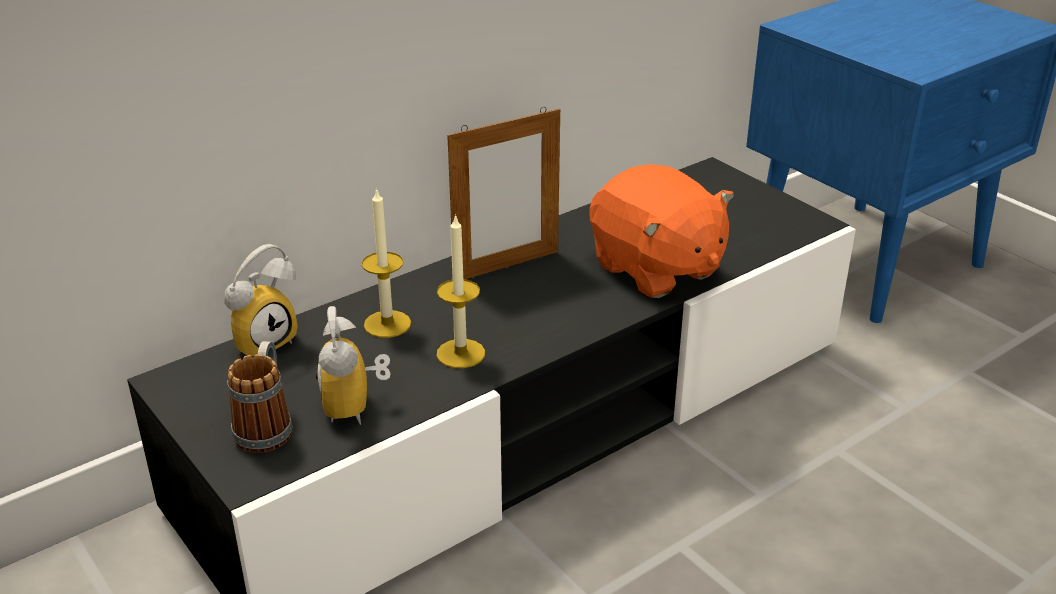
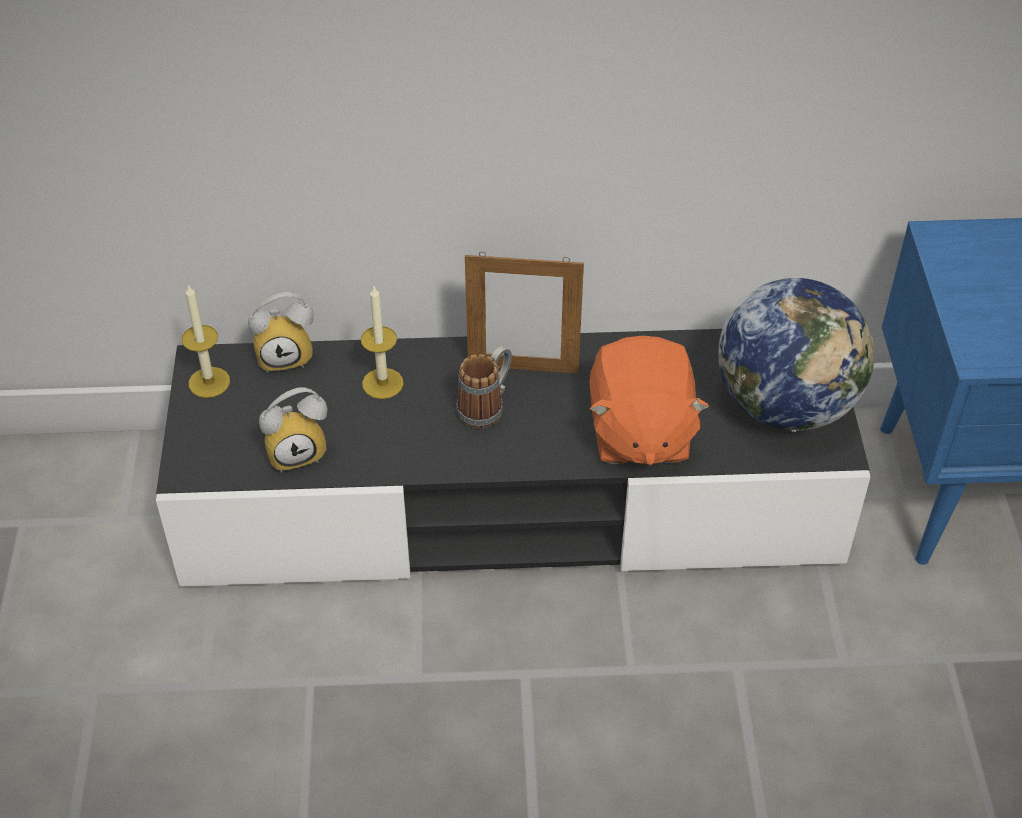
camera: 35 degrees right, 15 degrees up
(267, 426) = (229, 436): mug -> mug (486, 406)
(357, 407) = (297, 451): alarm clock -> alarm clock turned 135 degrees counterclockwise
(460, 353) = (408, 440): candle -> candle (209, 382)
(742, 210) = (786, 404): none -> globe

